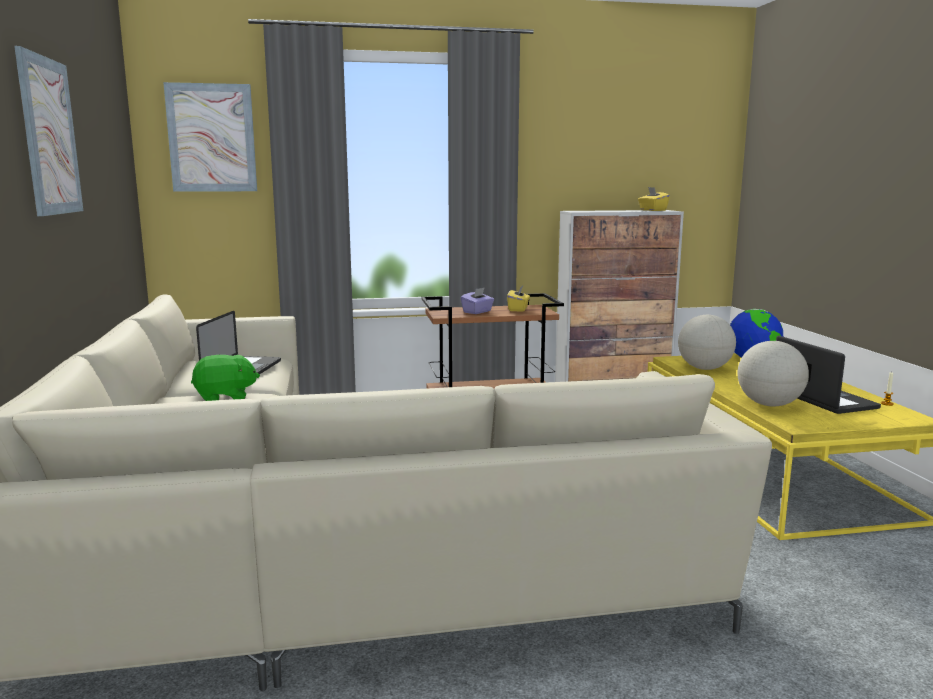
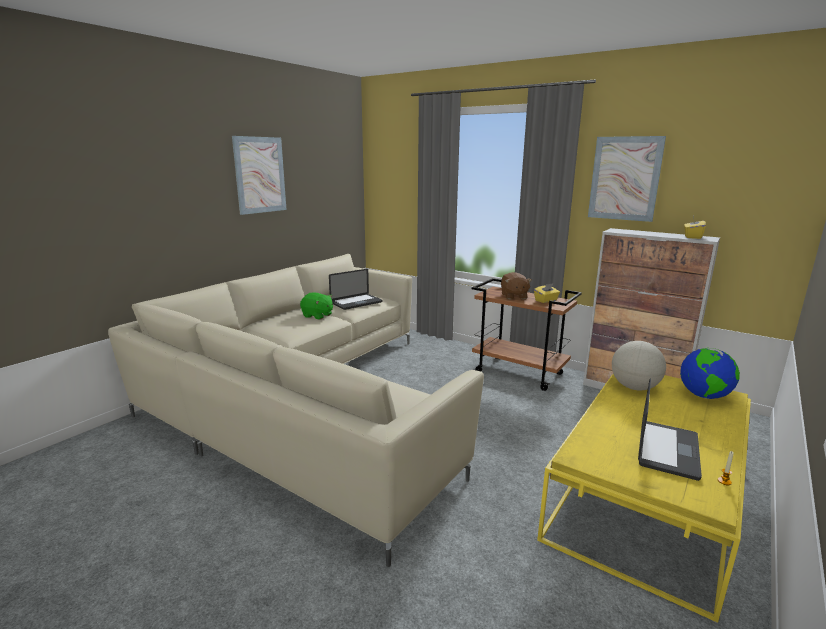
camera: 45 degrees right, 5 degrees up
(211, 138) = (396, 165): picture -> picture (624, 178)
(477, 312) = (513, 296): purple tissue box -> brown plush toy
(769, 405) = (602, 433): globe -> none

